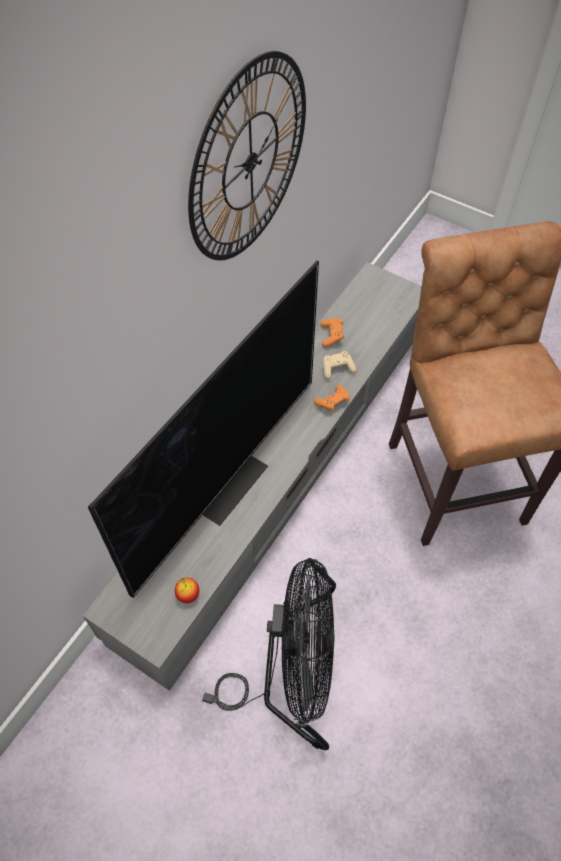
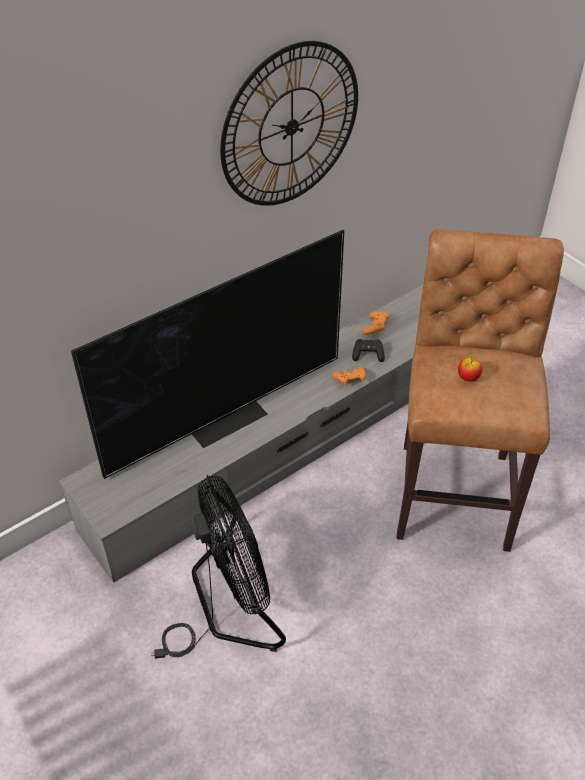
camera: 20 degrees right, 10 degrees down
(188, 595) = (151, 492): apple -> apple (468, 377)
(290, 671) = (224, 602): black fan -> black fan turned 45 degrees counterclockwise
(337, 369) = (368, 355): beige game controller -> black game controller

